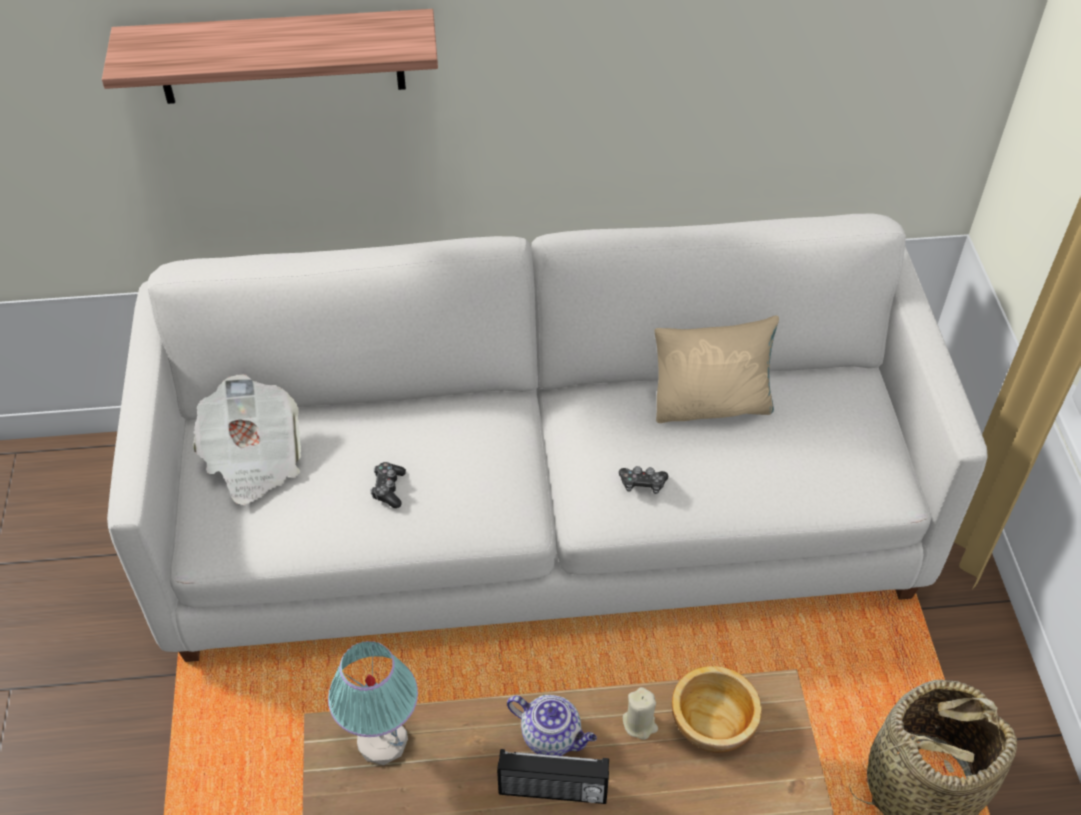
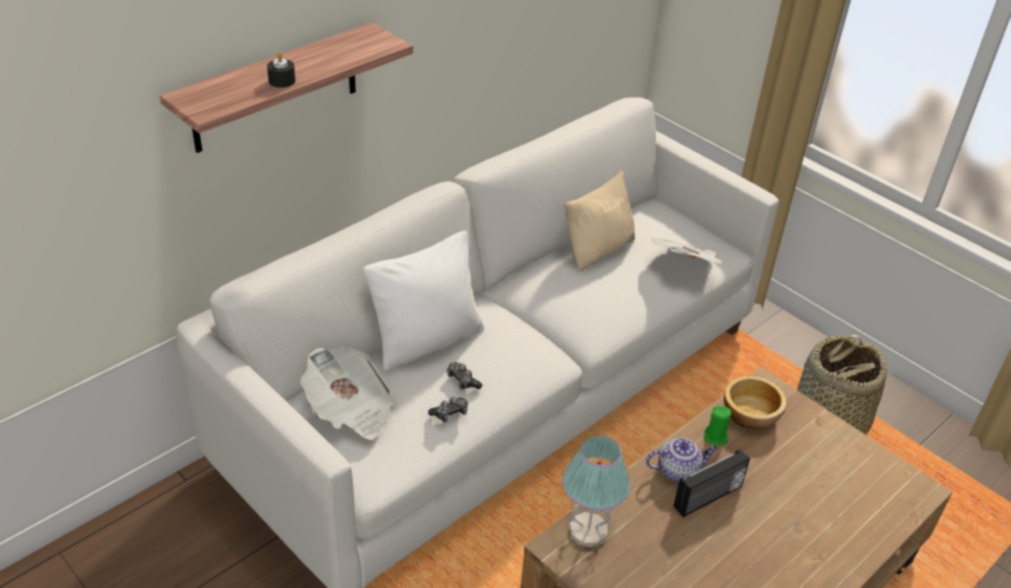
camera: 40 degrees left, 10 degrees down
(242, 54) = (282, 81): none -> black candle
(402, 421) = (426, 341): none -> white pillow
(640, 724) = (715, 437): beige candle -> green candle
(642, 484) = (607, 305): game controller -> game controller (450, 413)
(804, 484) = (686, 266): none -> newspaper

